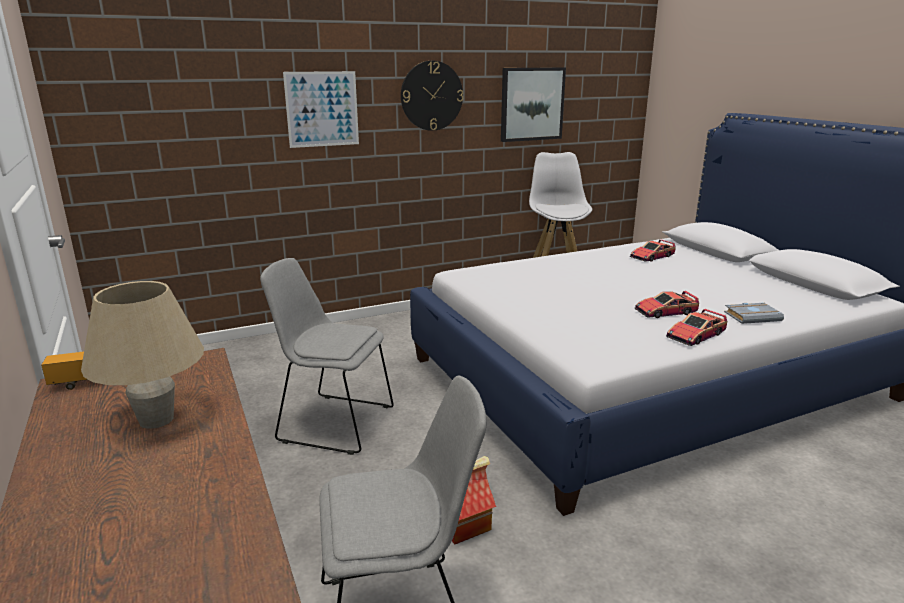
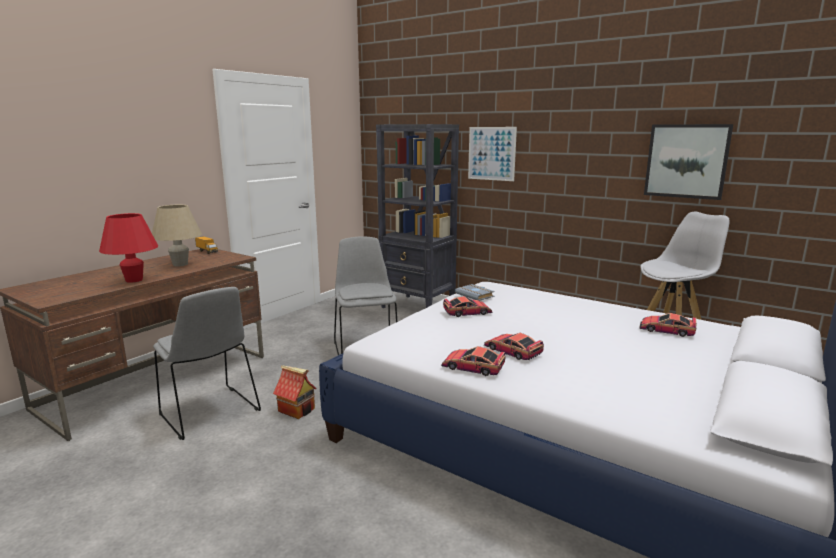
camera: 60 degrees right, 5 degrees down
(215, 482) = (134, 280): none -> red table lamp
(258, 352) = (418, 307): none -> black bookcase
(431, 96) = (577, 148): wall clock -> none
(544, 301) = (467, 312): none -> toy car
(752, 316) = (563, 387): grey book -> grey book (476, 295)

